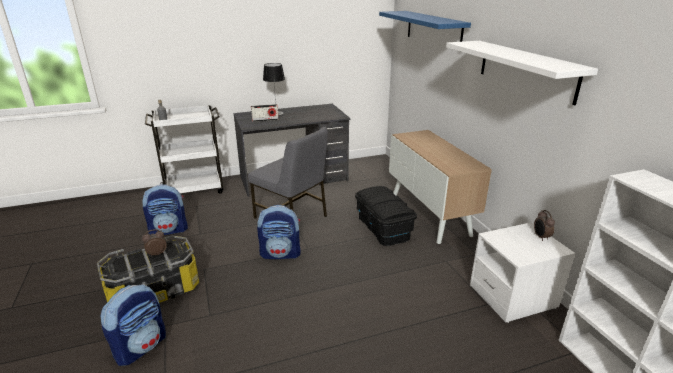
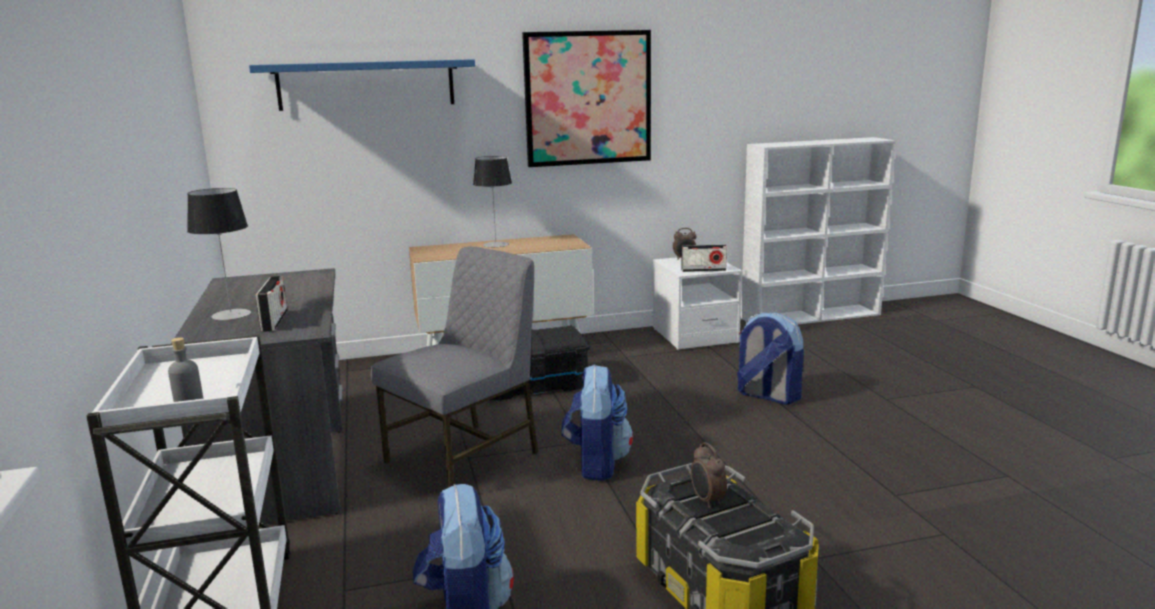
camera: 85 degrees left, 10 degrees down
(141, 346) = (871, 574): backpack -> backpack (767, 396)
(442, 148) = (495, 244): none -> table lamp
(505, 245) = (703, 270): none -> radio
(526, 70) = (588, 98): white shelf -> picture

